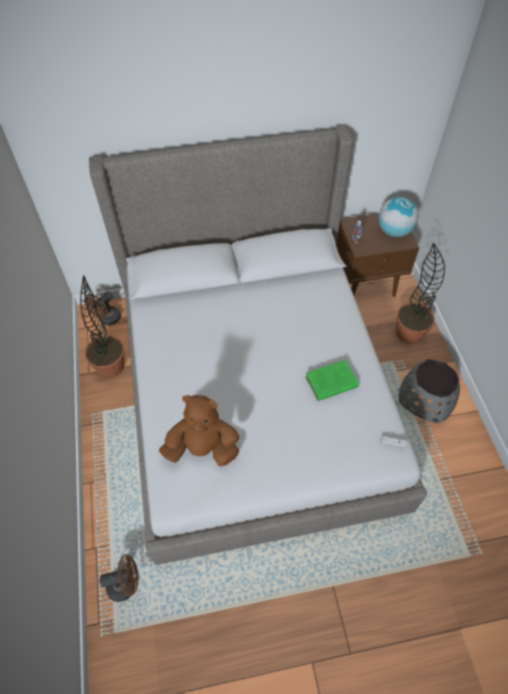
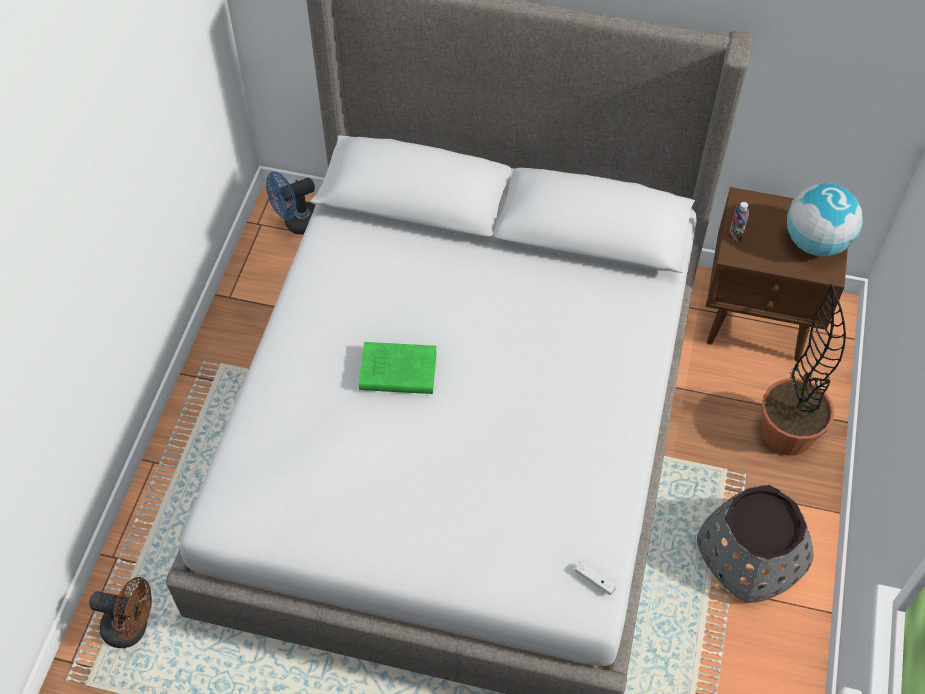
camera: 25 degrees right, 0 degrees up
(107, 319) = (297, 223): brown fan -> blue fan
(110, 366) = (266, 298): potted plant -> none
(203, 448) = (302, 467): brown plush toy -> none
(330, 382) = (549, 448): green book -> green book (396, 371)

